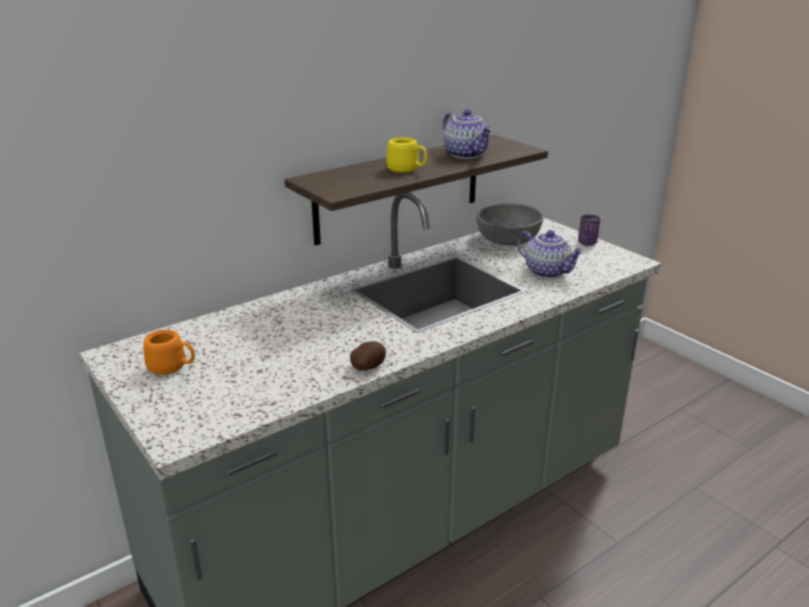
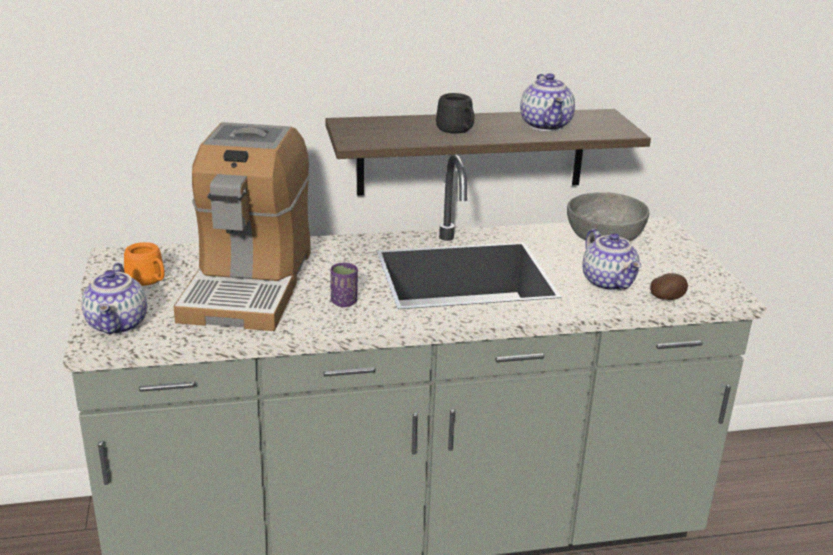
camera: 25 degrees right, 0 degrees up
(183, 417) = (119, 325): none -> teapot
(270, 345) = (249, 284): none -> coffee machine
(368, 367) = (316, 328): potato -> potato (667, 298)
(407, 170) = (457, 131): yellow mug -> black mug
(587, 243) = (697, 262): purple cup -> purple cup (344, 302)

